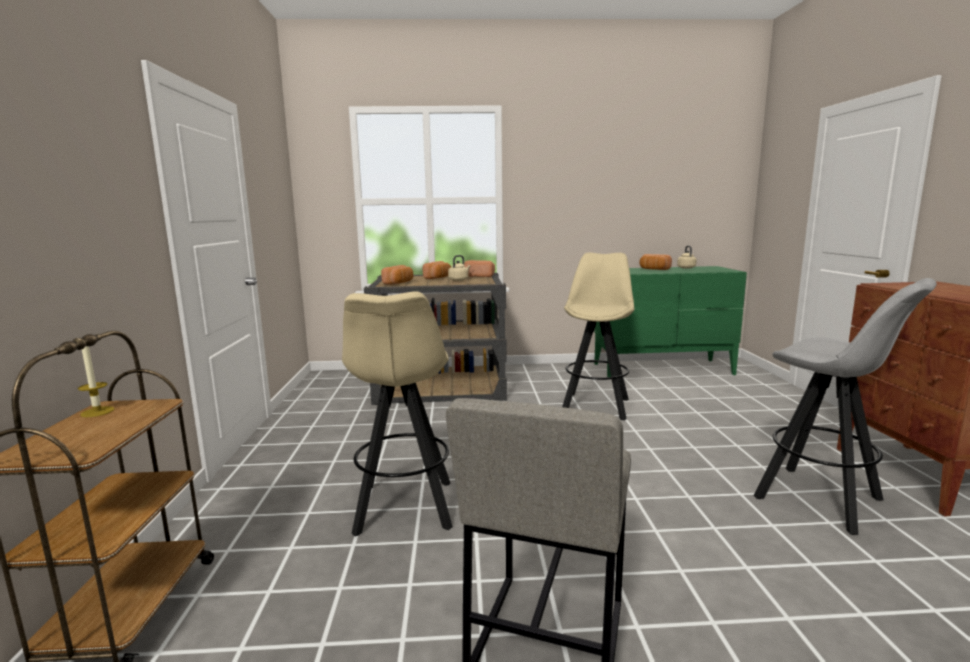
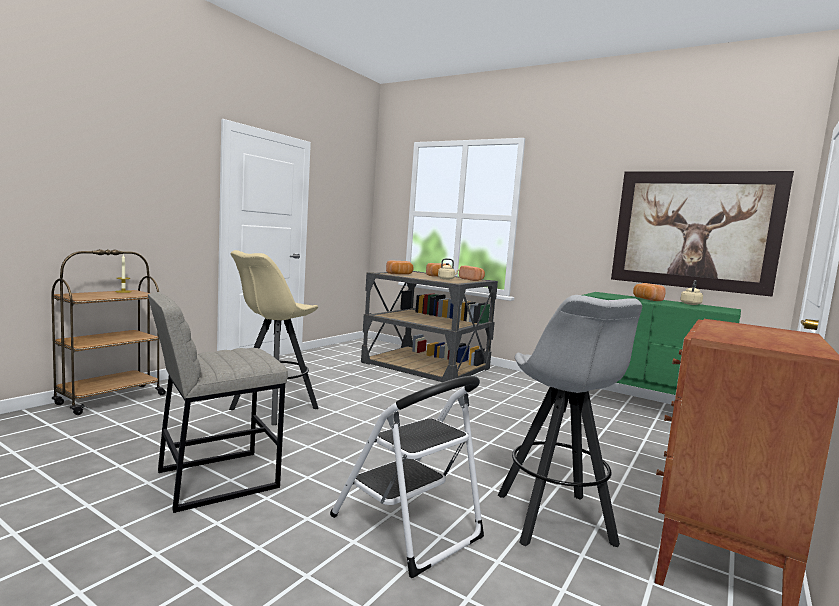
camera: 35 degrees right, 5 degrees down
(596, 405) = (513, 408): beige stool -> none
(676, 199) = (694, 230): none -> picture
(785, 573) = (408, 529): none -> step ladder

